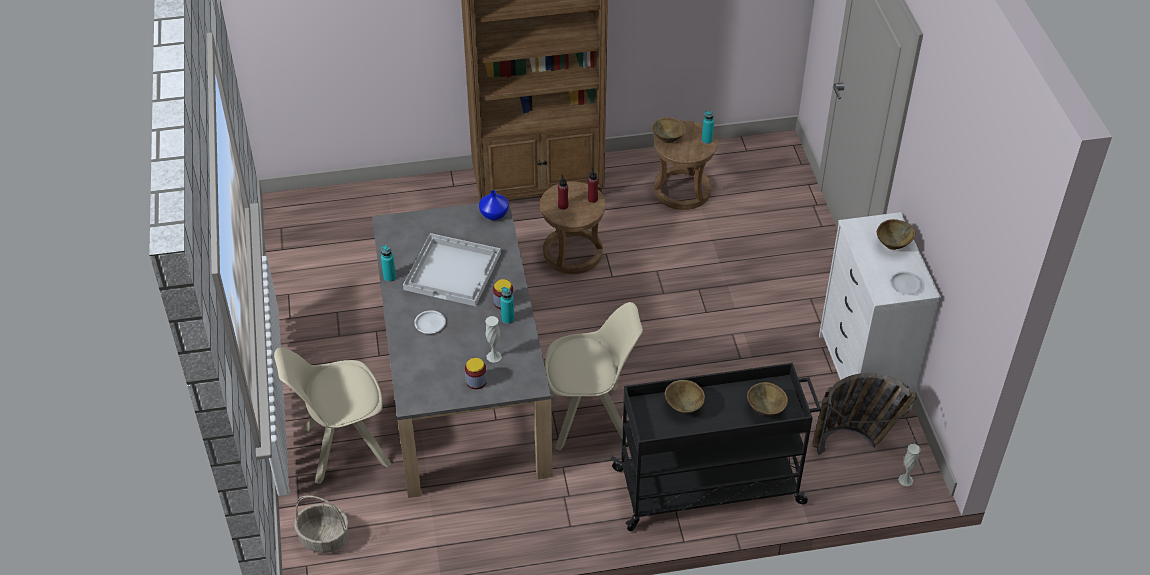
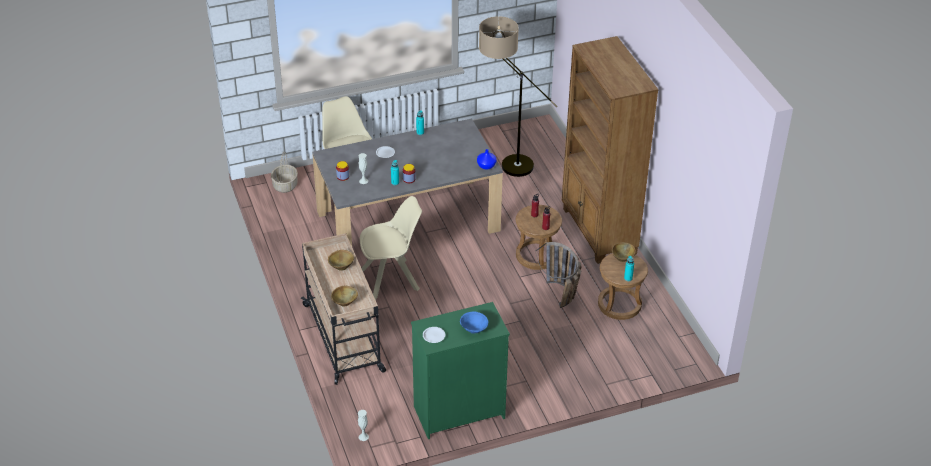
camera: 80 degrees right, 5 degrees down
(361, 257) = (505, 163): none -> floor lamp
(453, 271) = (431, 156): white tray -> none
(590, 417) = (391, 279): beige chair -> beige chair turned 90 degrees counterclockwise
(710, 486) = (344, 339): black cart -> beige cart
(856, 442) = (393, 410): basket -> basket (562, 299)
(863, 372) = (459, 412): white dresser -> green dresser
(893, 244) = (473, 329): brown bowl -> blue bowl

